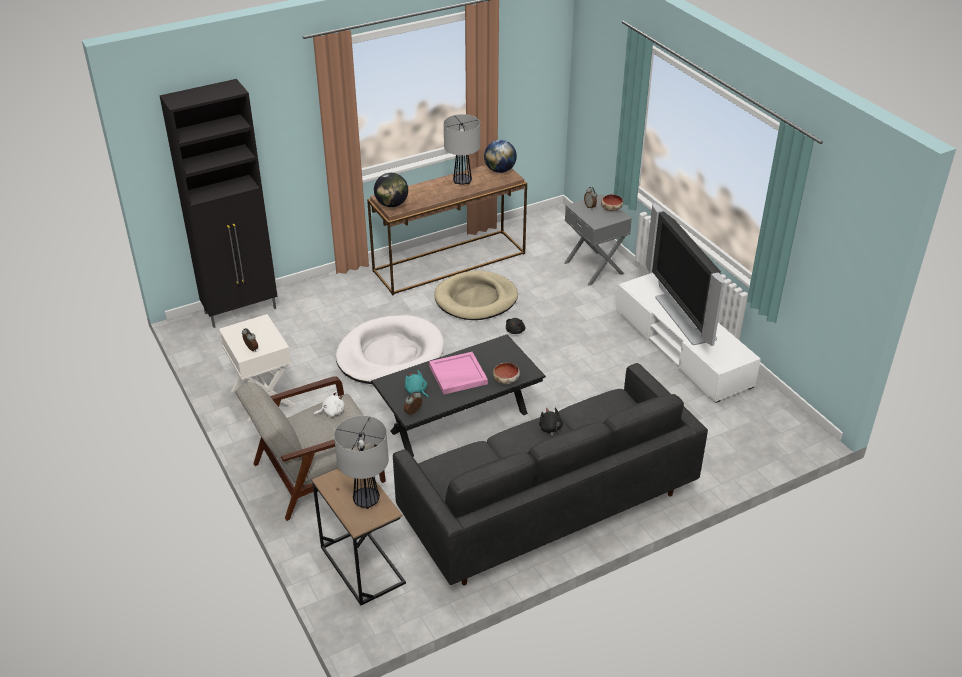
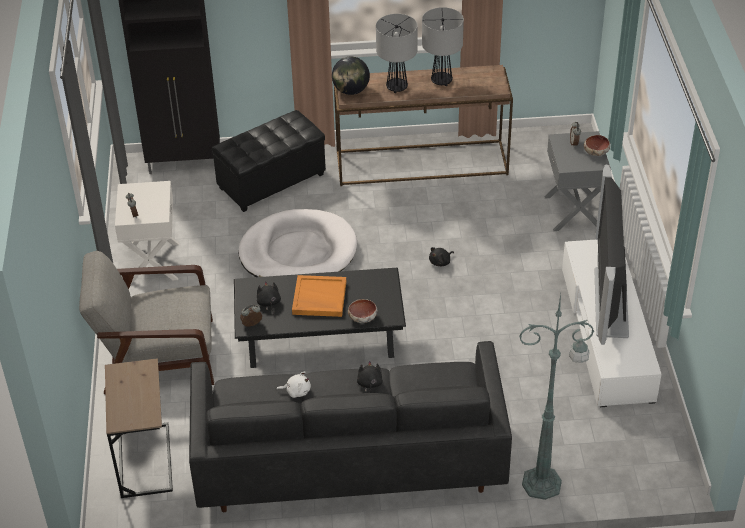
camera: 25 degrees right, 5 degrees up
(331, 307) = (272, 182): none -> black ottoman
(331, 411) = (178, 300): white plush toy -> white plush toy (296, 391)
(366, 500) = (139, 401): table lamp -> table lamp (397, 88)
(416, 391) = (269, 303): turquoise plush toy -> black plush toy
(457, 375) = (319, 298): pink tray -> orange tray
(476, 299) = (422, 214): beige dog bed -> none
(500, 170) = (491, 77): globe -> none
(714, 473) = (544, 483): none -> green floor lamp

